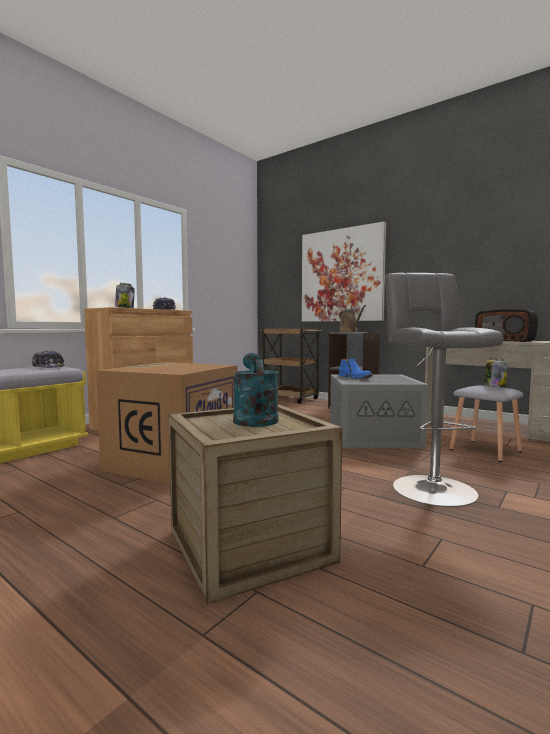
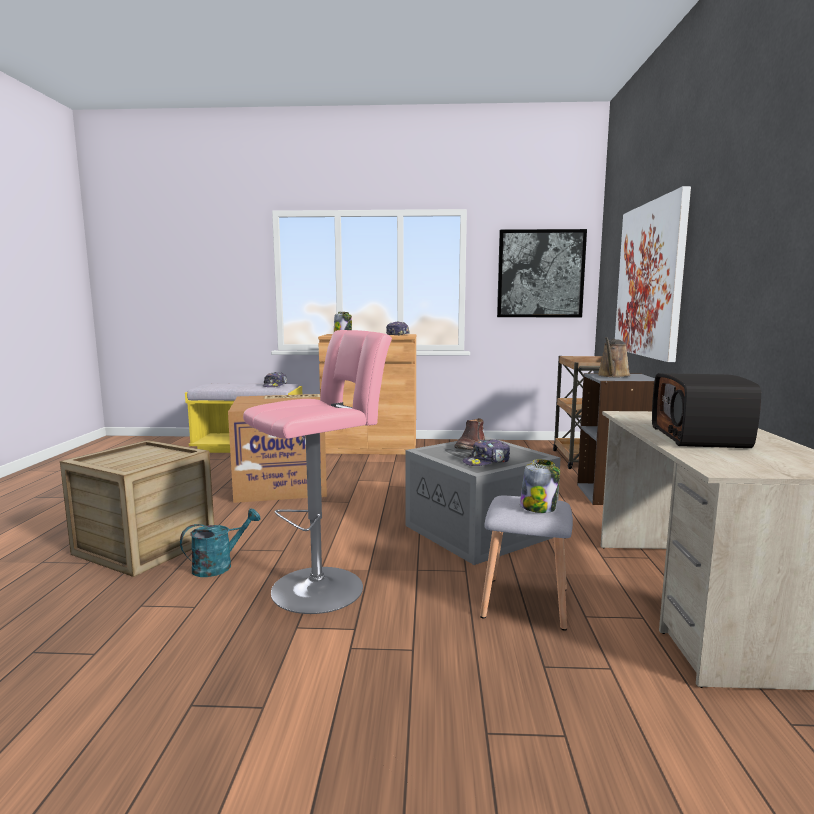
camera: 55 degrees right, 5 degrees up
(230, 270) = (540, 274): none -> picture
(254, 418) = (154, 456): turquoise watering can -> turquoise watering can (219, 565)
(355, 377) = (471, 446): blue boot -> brown boot
(397, 380) = (487, 462): none -> cap
(430, 487) = (323, 586): grey stool -> pink stool

